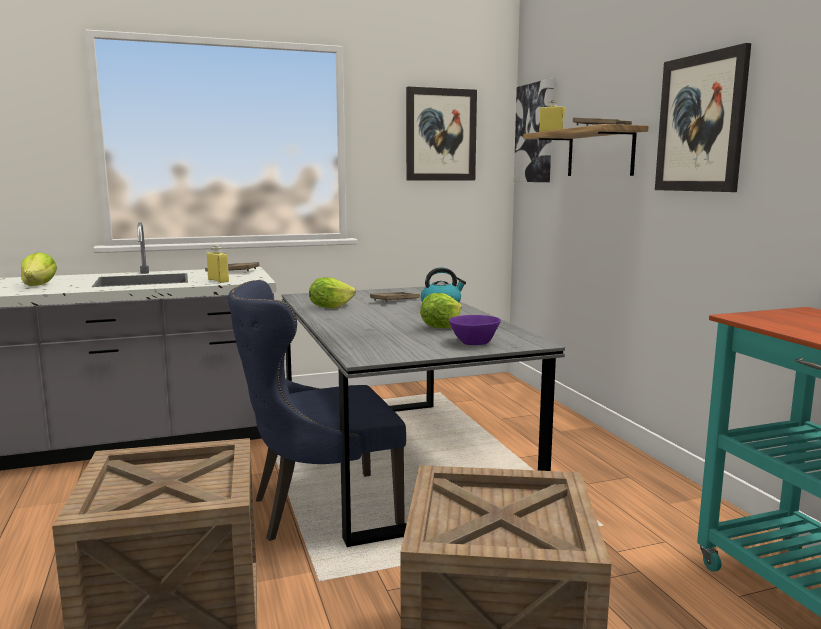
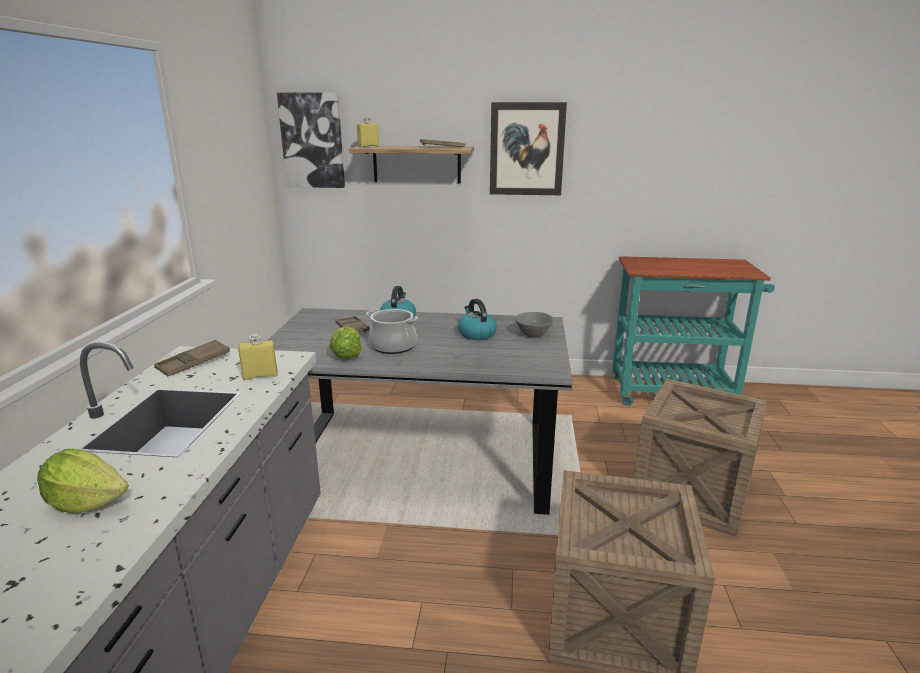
camera: 65 degrees left, 10 degrees up
(319, 509) = (480, 515): blue chair -> none
(368, 313) = (393, 346): none -> cooking pot
(440, 327) = (476, 334): lettuce -> kettle
(441, 135) = (236, 146): picture -> none
(474, 342) = (532, 334): purple bowl -> grey bowl

